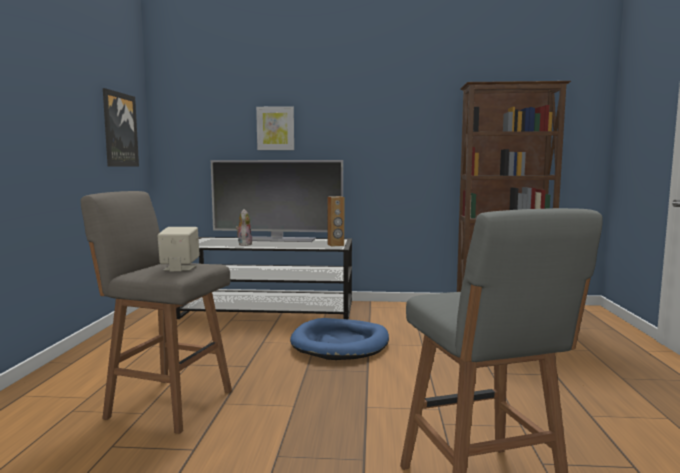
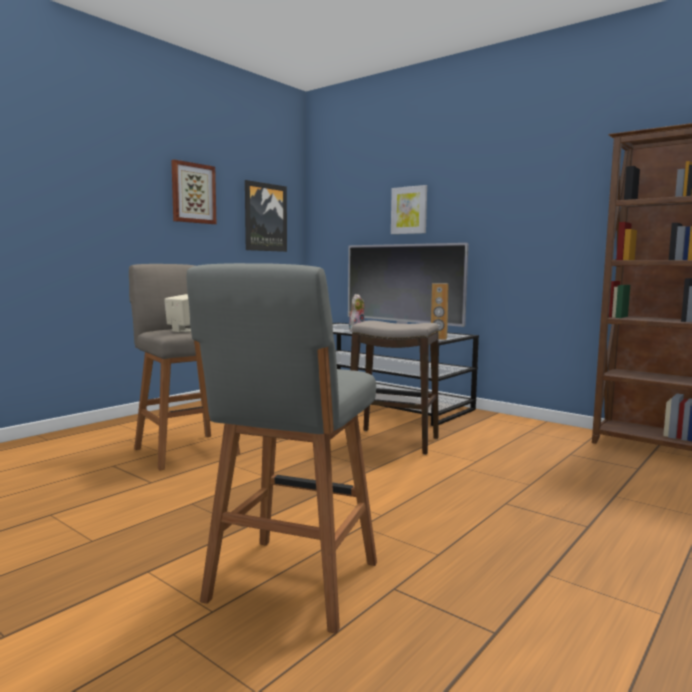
camera: 35 degrees right, 0 degrees up
(60, 101) = (193, 193): none -> picture
(340, 343) = (393, 441): blue dog bed -> stool

